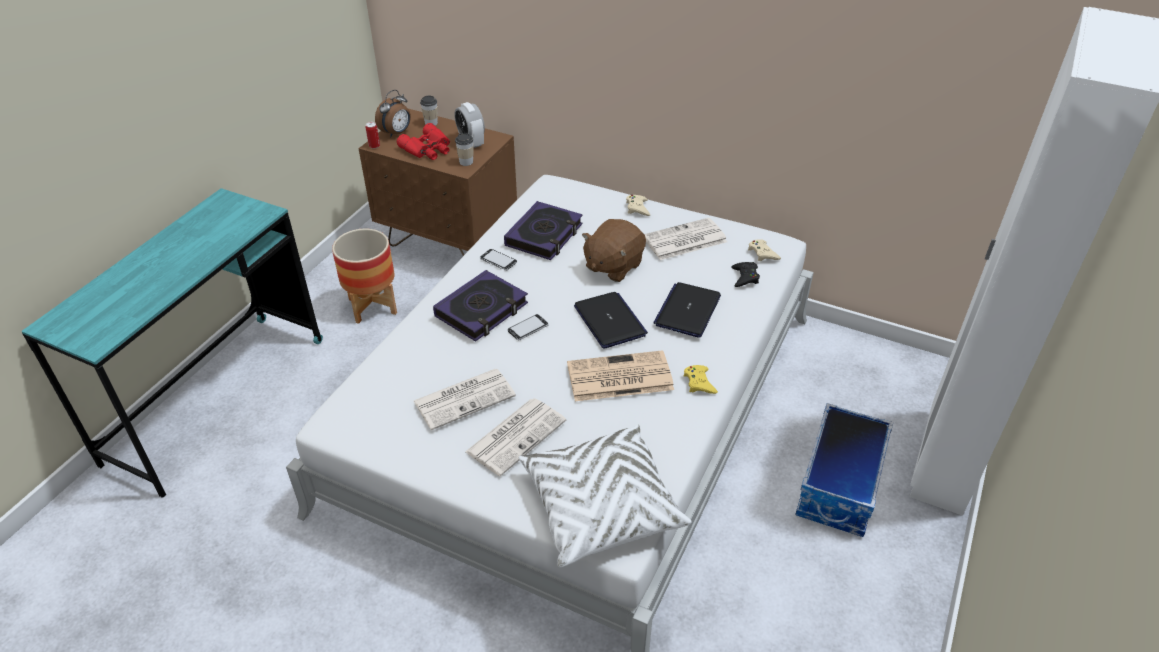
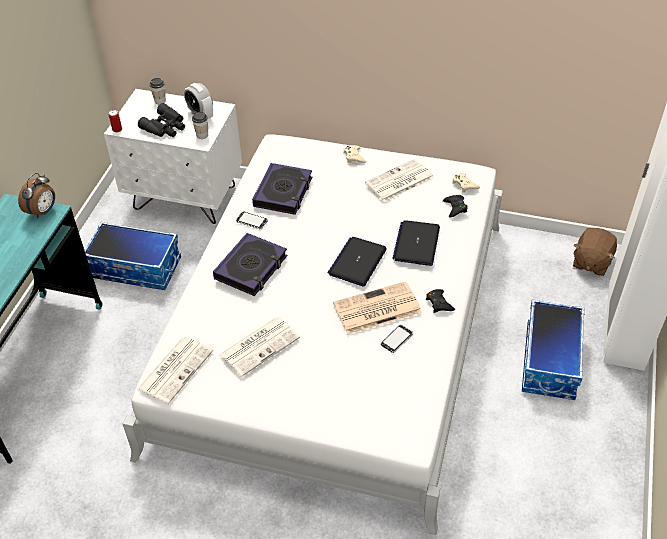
camera: 10 degrees left, 5 degrees up
(373, 306) = (137, 268): planter -> storage box
(397, 133) = (133, 114): alarm clock -> alarm clock (43, 211)
(428, 149) = (165, 127): red binoculars -> black binoculars
(449, 241) = (185, 198): brown nightstand -> white nightstand
(516, 435) = (309, 370): newspaper -> newspaper (176, 369)
(528, 328) = (293, 278): phone -> phone (397, 339)
(600, 506) = (388, 415): white pillow -> none
(610, 321) = (357, 262): laptop -> laptop turned 120 degrees counterclockwise
(613, 266) = (347, 212): brown plush toy -> brown plush toy (591, 262)
(699, 383) = (439, 303): yellow game controller -> black game controller

